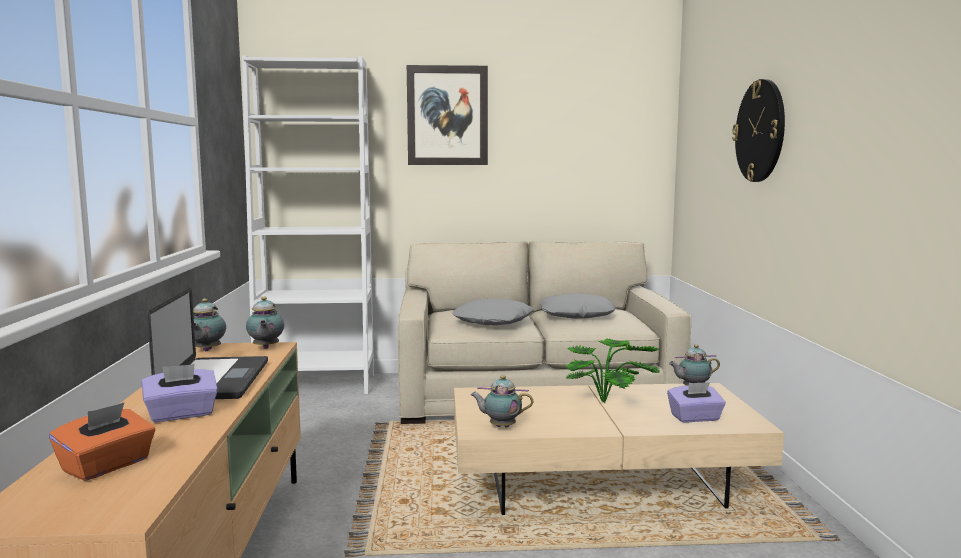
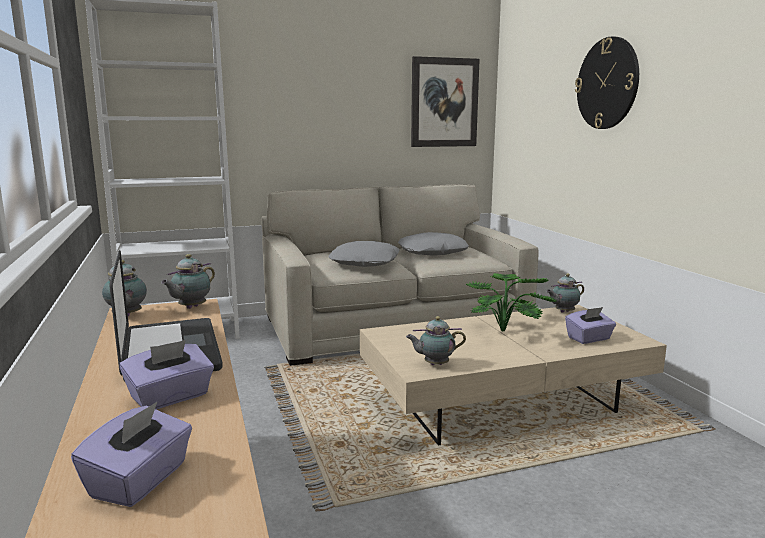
camera: 15 degrees left, 5 degrees up
(107, 466) = (140, 480): orange tissue box -> purple tissue box
(265, 348) = (190, 308): teapot -> teapot turned 60 degrees clockwise
(447, 116) = (296, 66): picture -> picture (444, 102)

